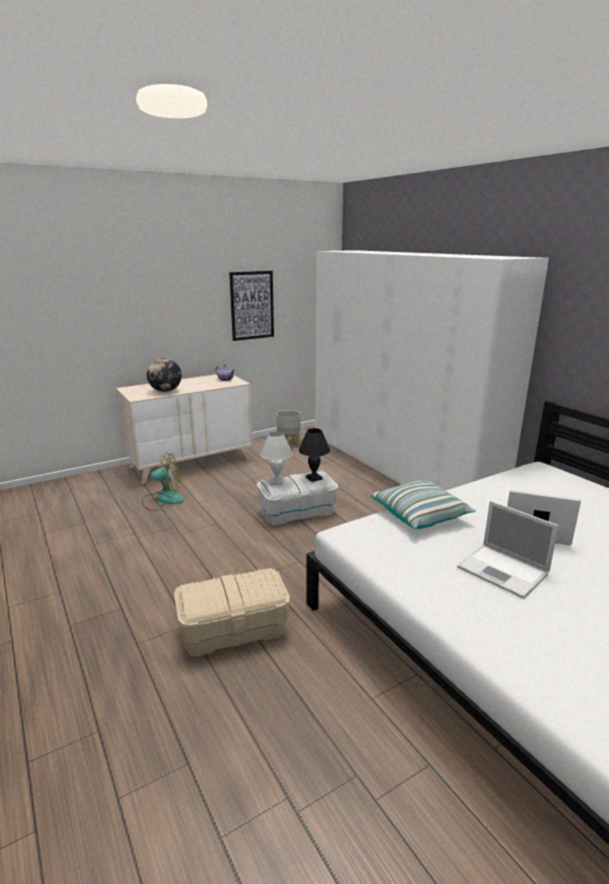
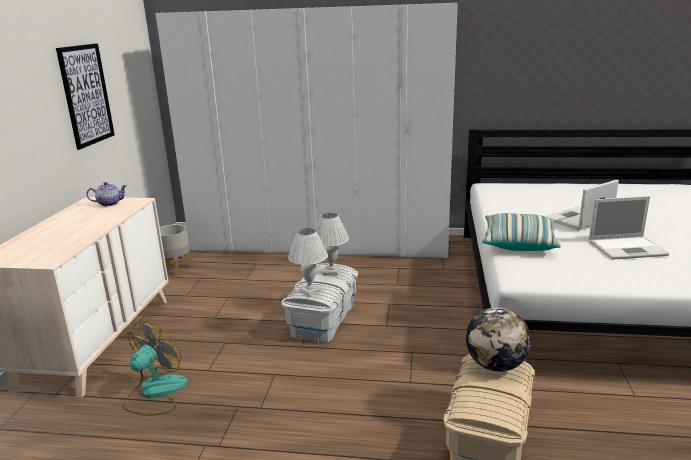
camera: 50 degrees left, 0 degrees up
(165, 391) = (67, 240): globe -> globe (496, 365)
(313, 478) = (331, 272): black table lamp -> white table lamp

